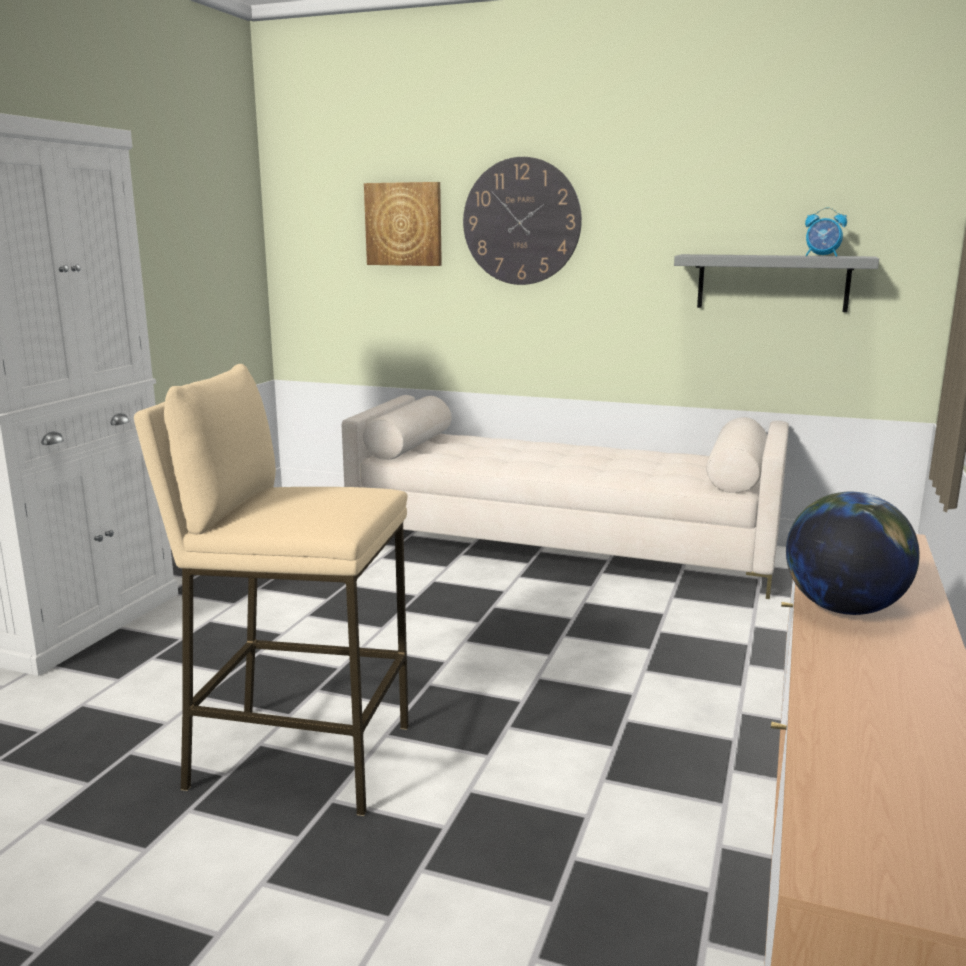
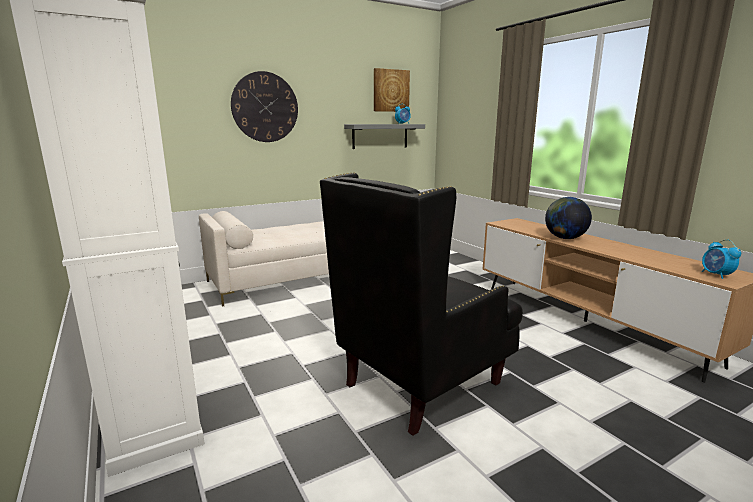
camera: 50 degrees left, 0 degrees up
(300, 756) = (421, 385): beige stool -> black armchair
(404, 224) = (189, 107): picture -> picture (390, 90)
(883, 850) = (716, 275): none -> alarm clock

